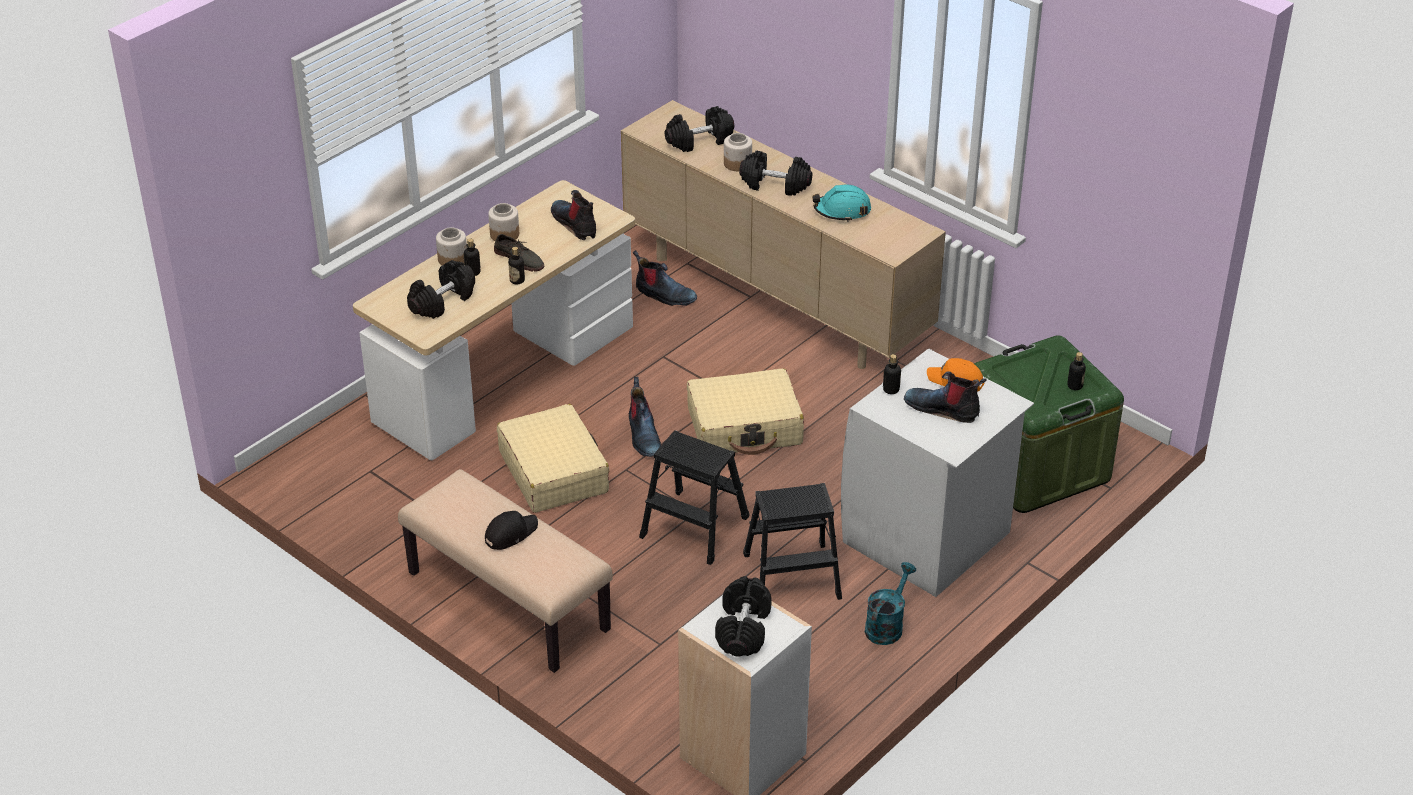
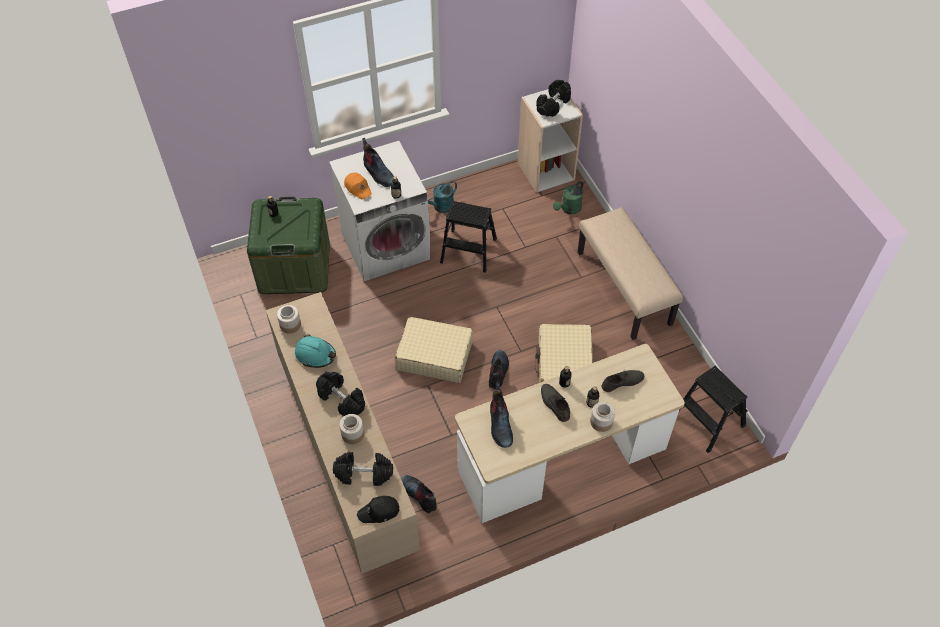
camera: 155 degrees left, 15 degrees up
(442, 302) = (622, 381): black dumbbell -> grey shoe
(504, 234) = (555, 434): jar -> jar (290, 325)
(510, 534) = (627, 250): black cap -> black cap (379, 512)
(662, 698) = (569, 209): none -> green watering can
(694, 526) = (502, 298): black step ladder -> black step ladder (708, 420)

